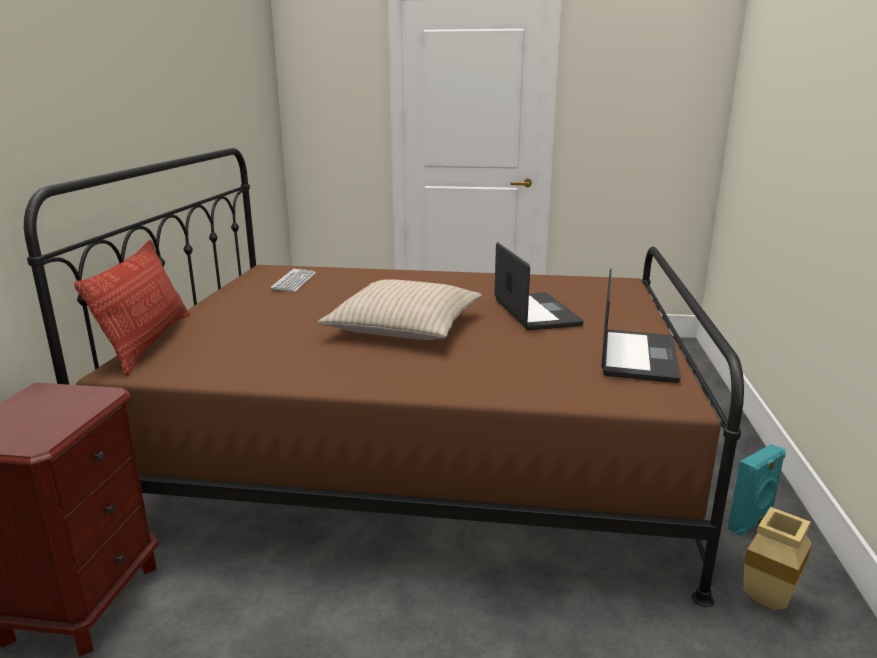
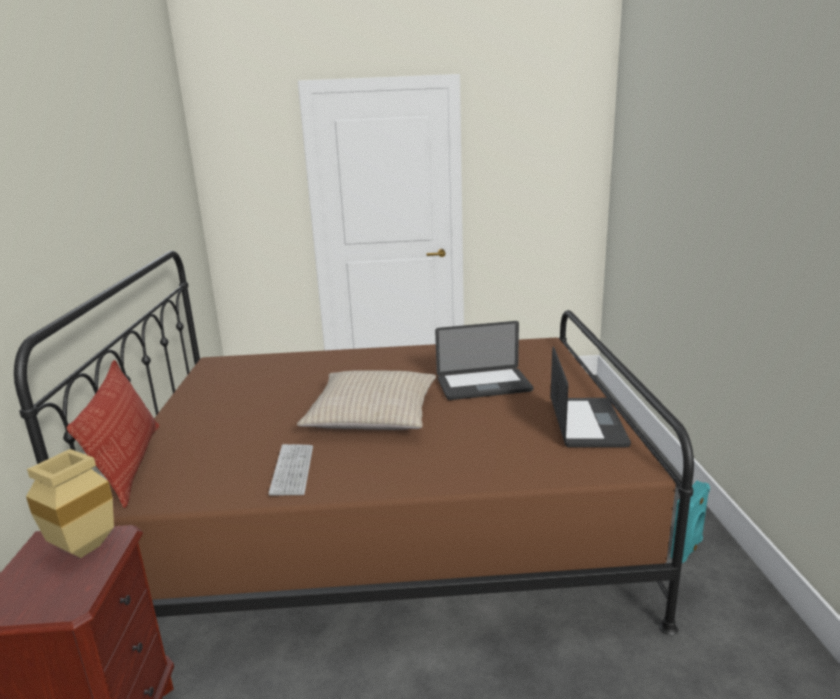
camera: 10 degrees left, 0 degrees up
(294, 281) = (247, 374): keyboard -> keyboard (292, 470)
(536, 313) = (484, 385): laptop -> laptop turned 105 degrees clockwise
(766, 597) = (717, 617): beige vase -> beige vase (86, 546)

